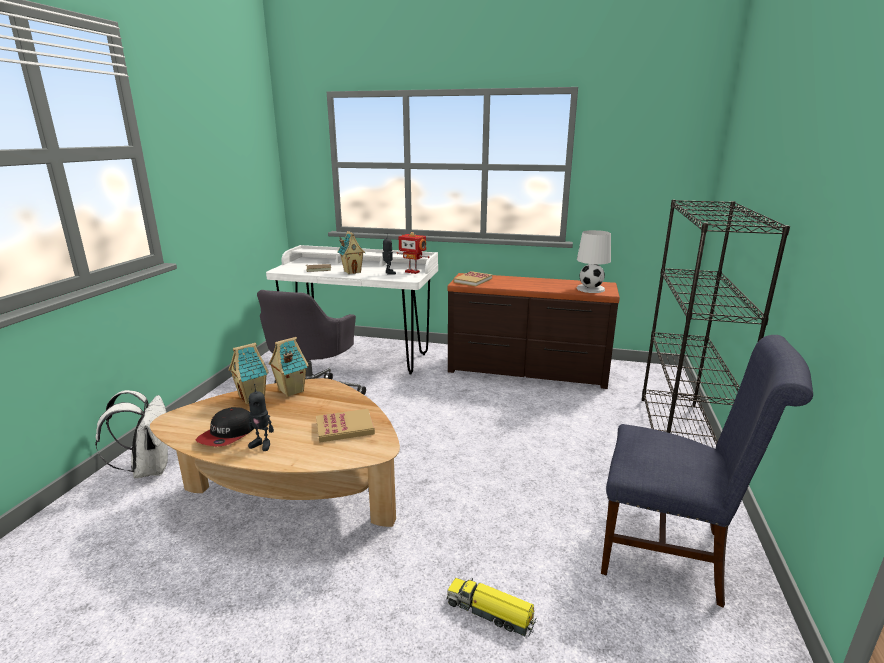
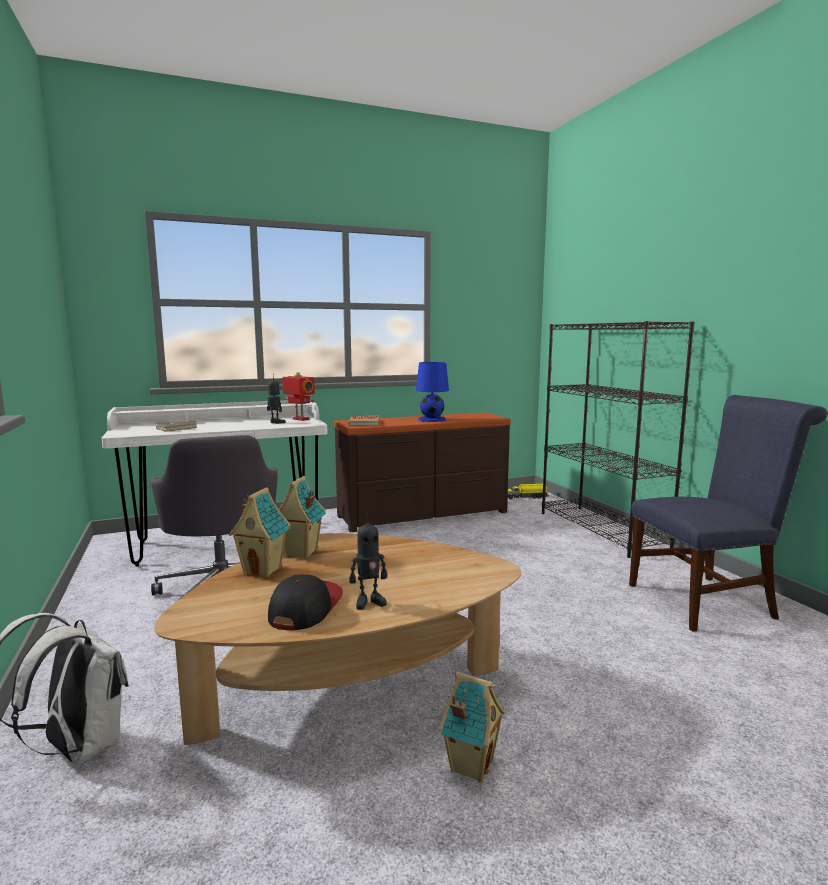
camera: 35 degrees left, 10 degrees down
(228, 434) = (305, 607): cap -> cap turned 150 degrees counterclockwise
(345, 428) = (428, 563): book -> none
(352, 272) = (228, 426): toy house -> toy house (470, 765)
(412, 272) = (299, 419): toy robot -> toy robot turned 135 degrees counterclockwise
(491, 612) = (672, 693): toy truck -> toy truck (526, 497)
(539, 285) = (432, 419): none -> blue table lamp
(591, 289) = (478, 417): white table lamp -> none

